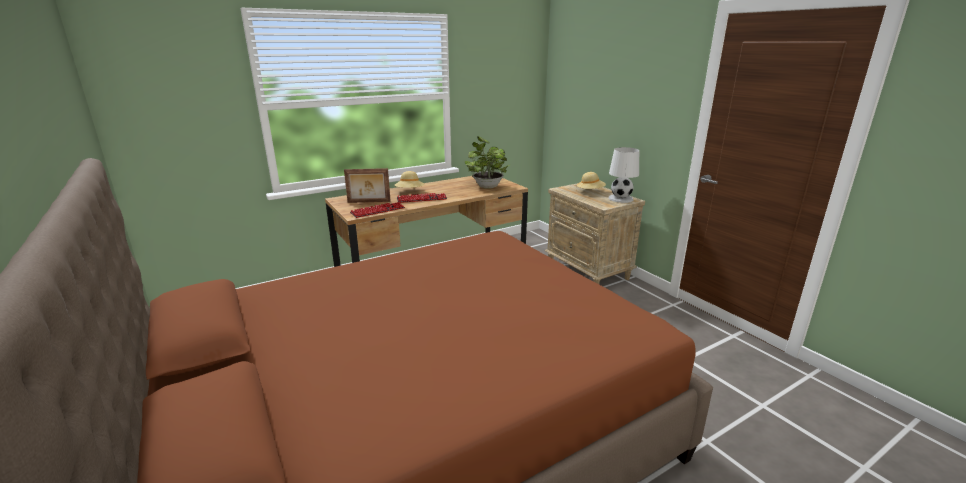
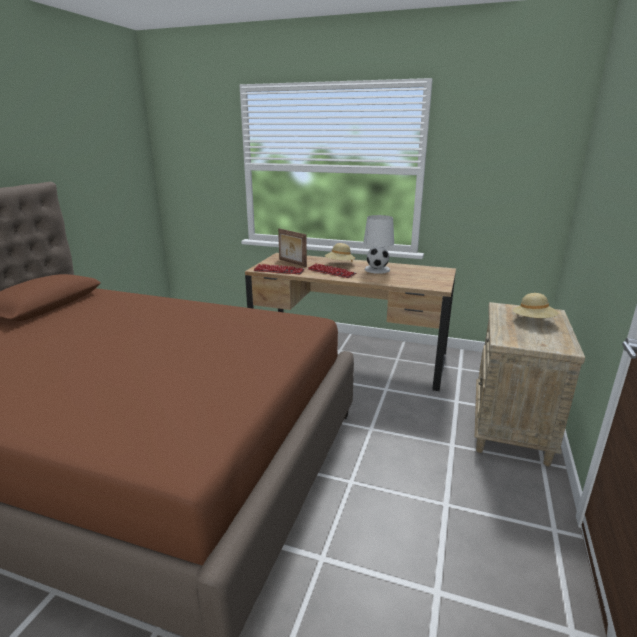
camera: 50 degrees right, 0 degrees up
(486, 186) = (415, 278): potted plant -> none
(621, 198) = (552, 342): white table lamp -> white table lamp (377, 269)

